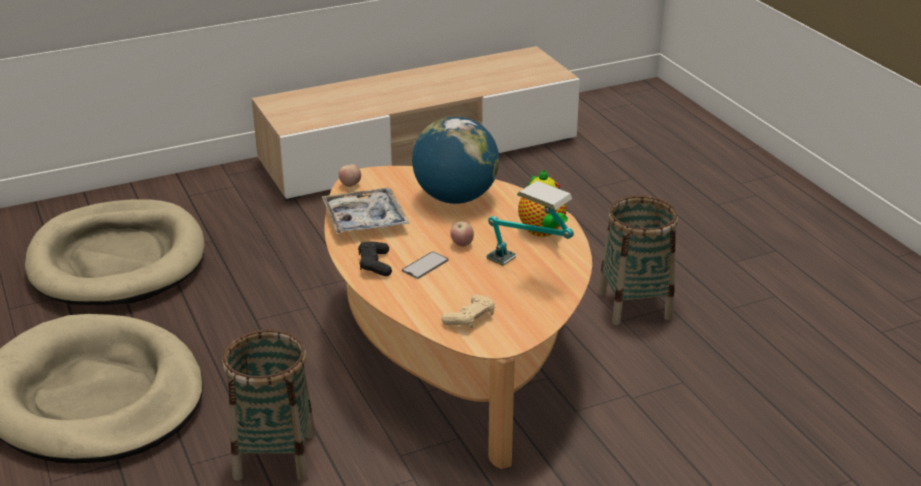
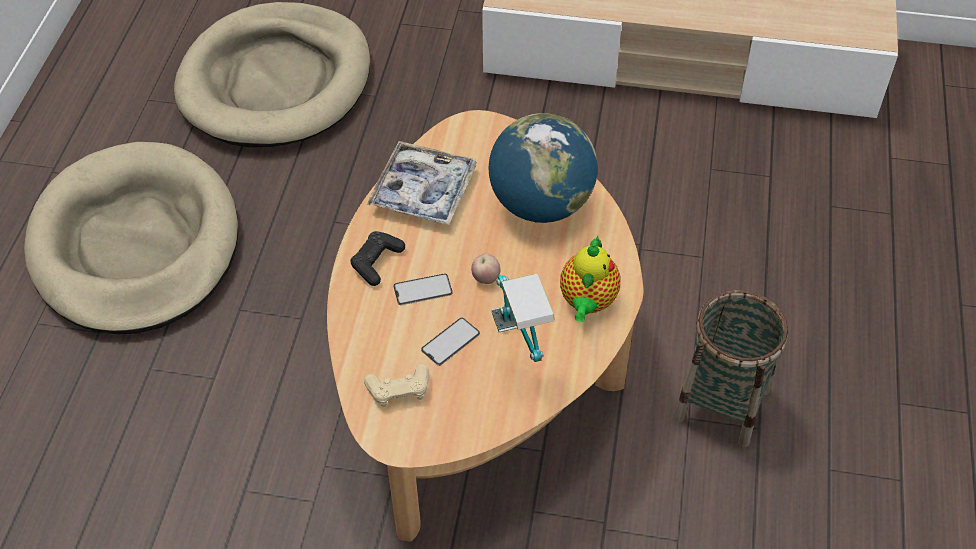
camera: 35 degrees right, 20 degrees up
(274, 455) = (222, 400): basket -> none
(350, 185) = (453, 132): apple -> none
(476, 282) = (450, 341): none -> phone

